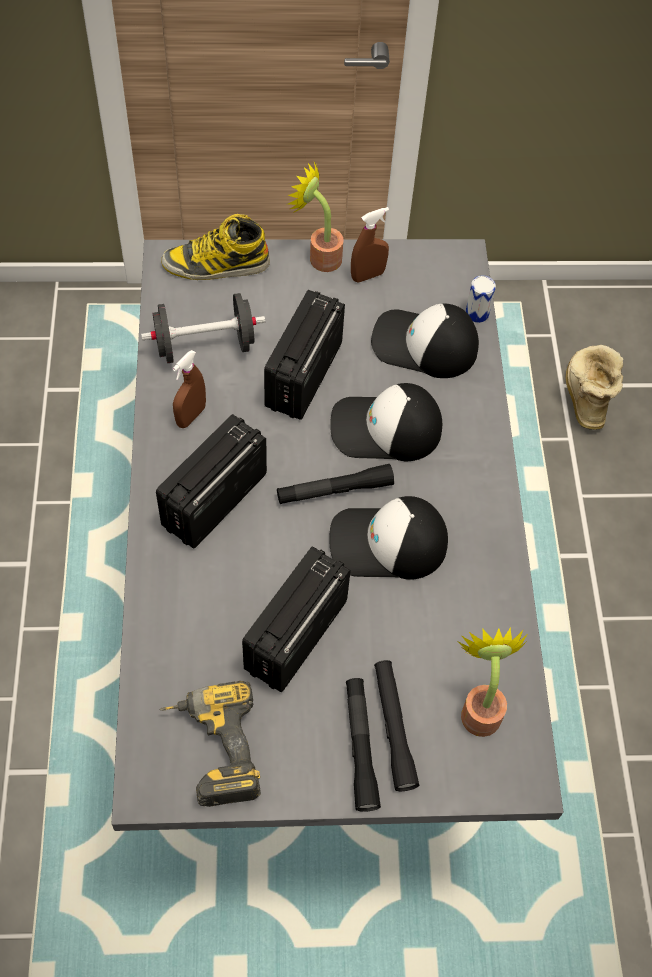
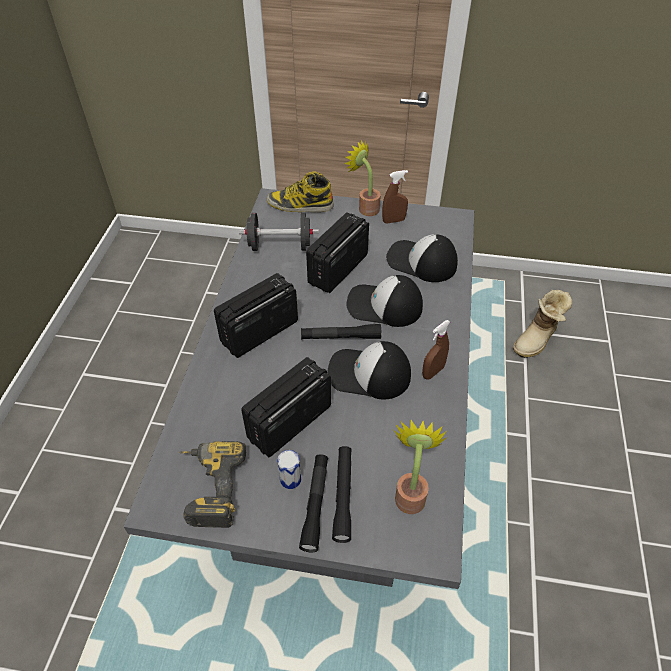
camera: 15 degrees right, 10 degrees down
(191, 416) = (259, 282): brown spray bottle -> brown spray bottle (433, 372)
(477, 313) = (460, 249): can -> can (290, 479)
(583, 398) = (537, 340): boot -> boot turned 150 degrees counterclockwise

